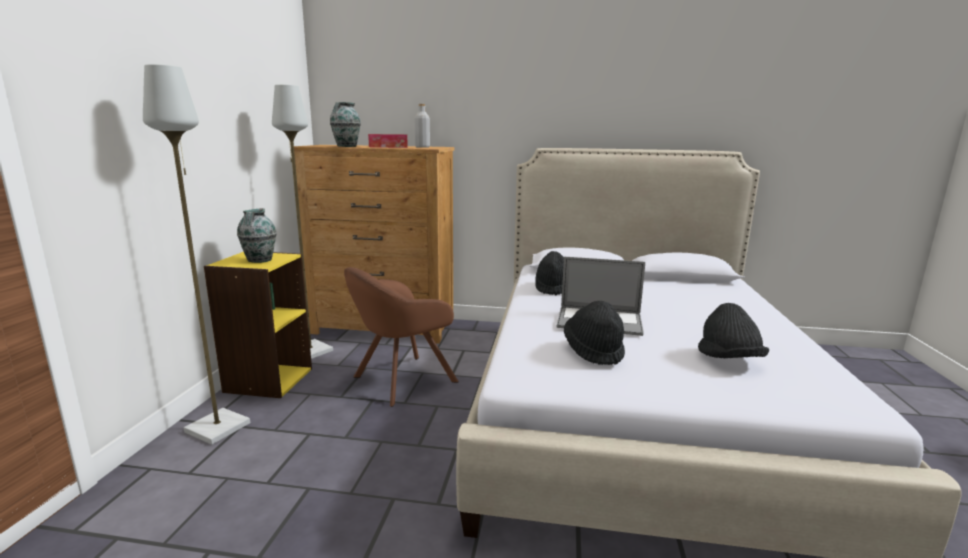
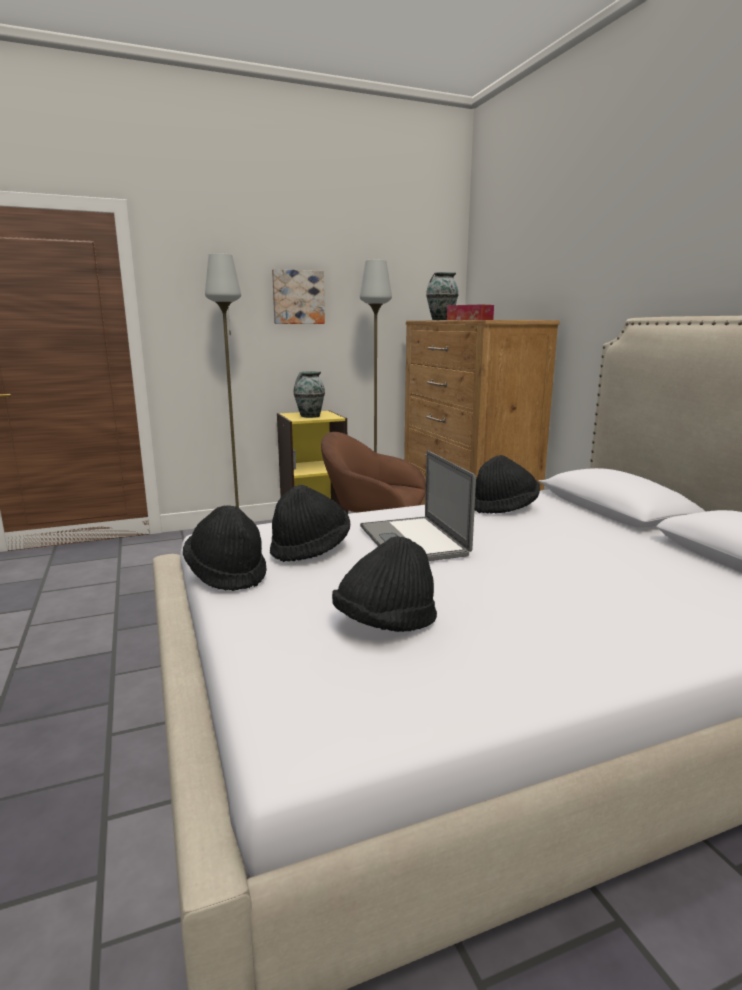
camera: 60 degrees right, 0 degrees up
(202, 122) = (298, 297): none -> picture
(422, 147) = (504, 319): grey bottle -> none
(621, 388) = (227, 574): none -> black hat

